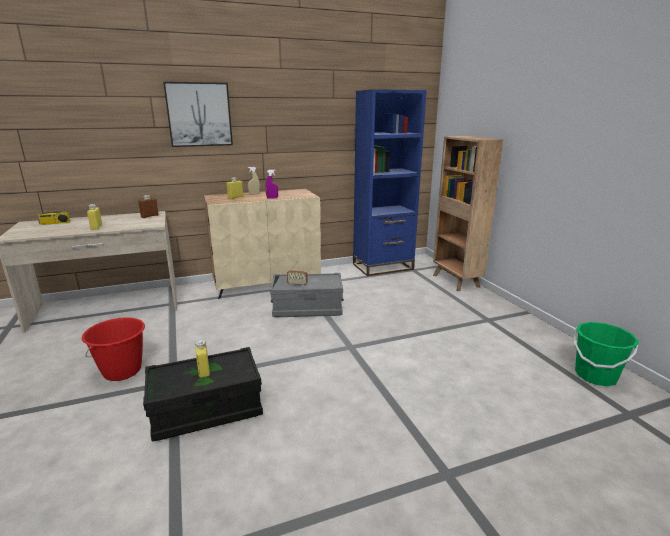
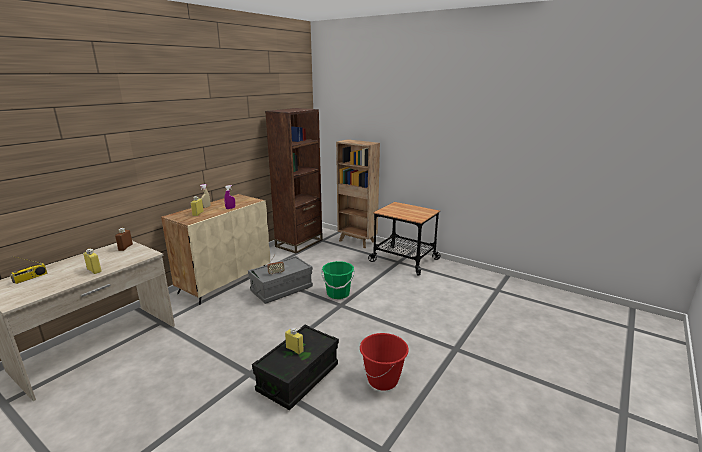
camera: 35 degrees left, 0 degrees up
(122, 371) = (196, 384): red bucket -> red bucket (383, 380)
(199, 114) = (150, 145): picture -> none
(383, 267) = (299, 243): blue bookcase -> brown bookcase
(500, 320) = (404, 260): none -> cart
(595, 376) = (471, 276): green bucket -> green bucket (338, 294)

